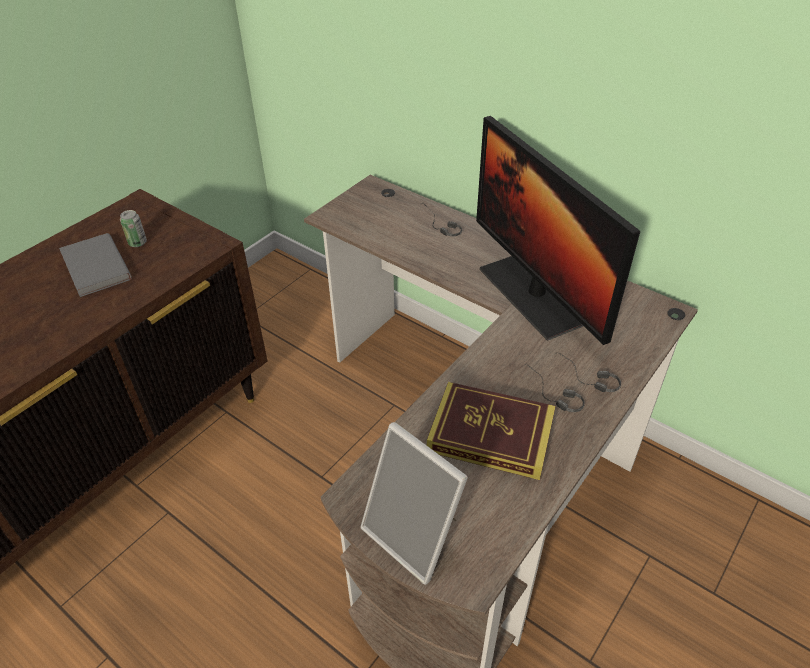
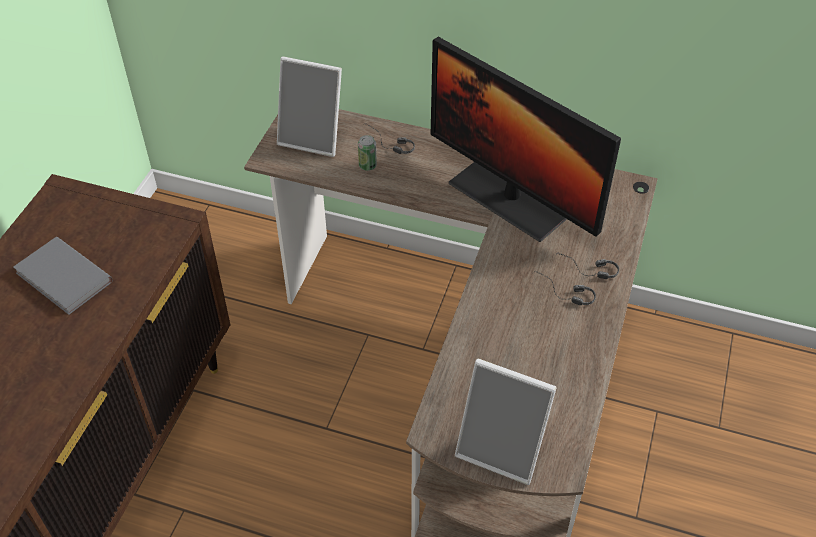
camera: 20 degrees left, 5 degrees up
(137, 243) = (92, 239): can -> can (367, 165)
(375, 208) = (313, 137): none -> picture frame
(491, 434) = (527, 344): book -> none

